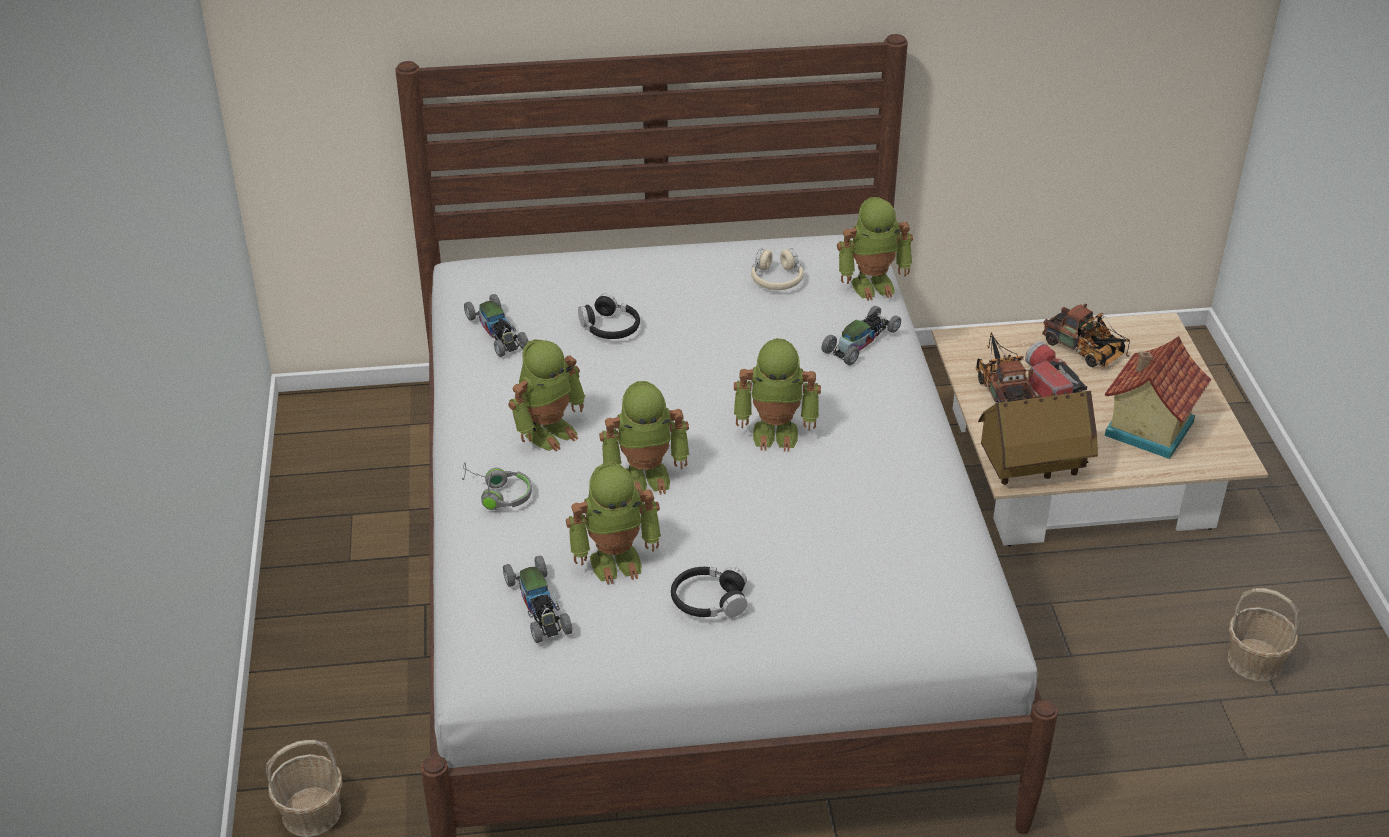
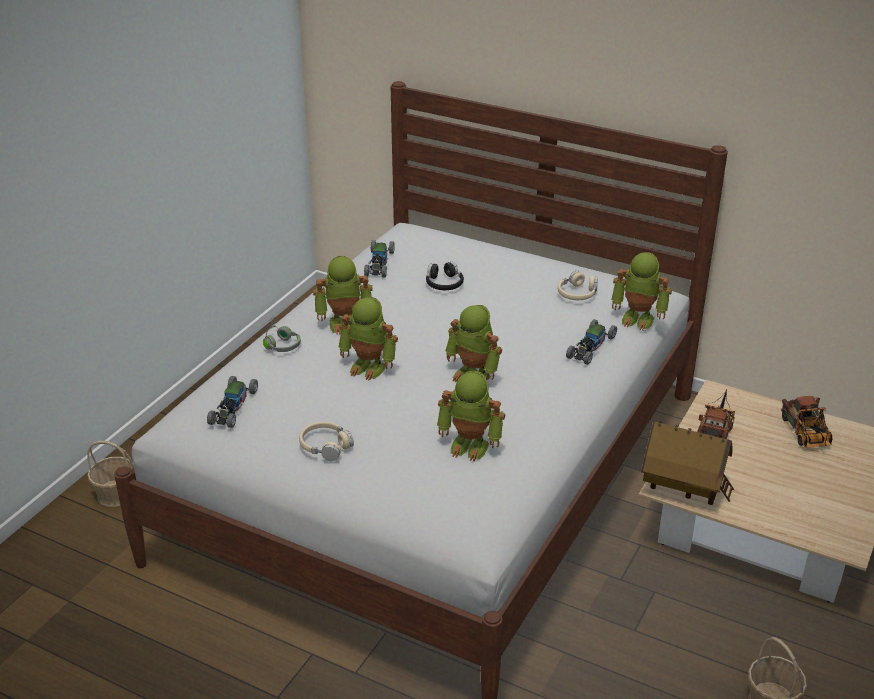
camera: 35 degrees right, 5 degrees down
(615, 560) = (300, 402): toy robot -> toy robot (470, 445)
(708, 601) = (325, 446): black headphones -> beige headphones
(861, 341) = (591, 347): toy car -> toy car turned 135 degrees clockwise
(1048, 384) = (754, 443): flashlight -> none
(1146, 428) = (799, 499): toy house -> none

